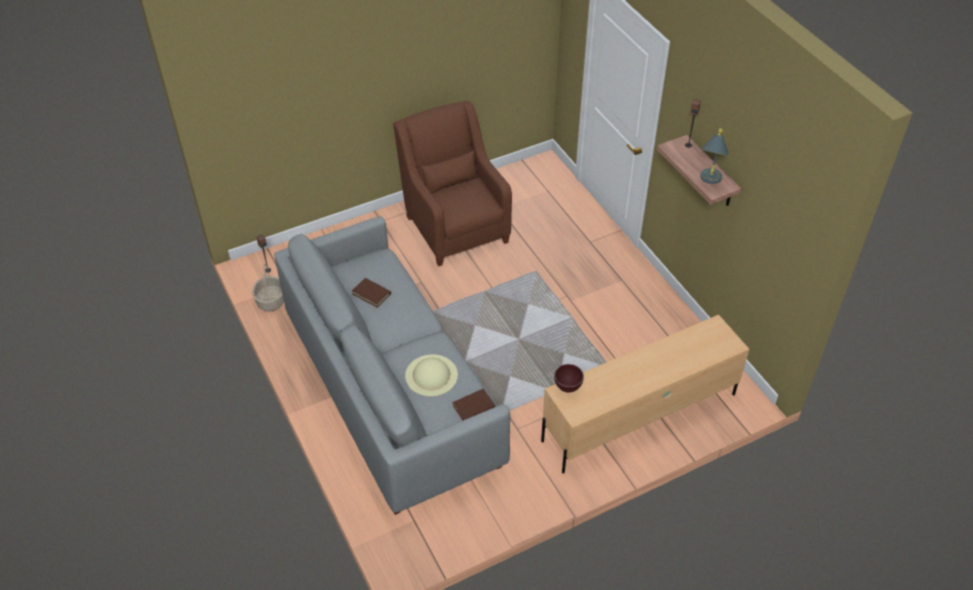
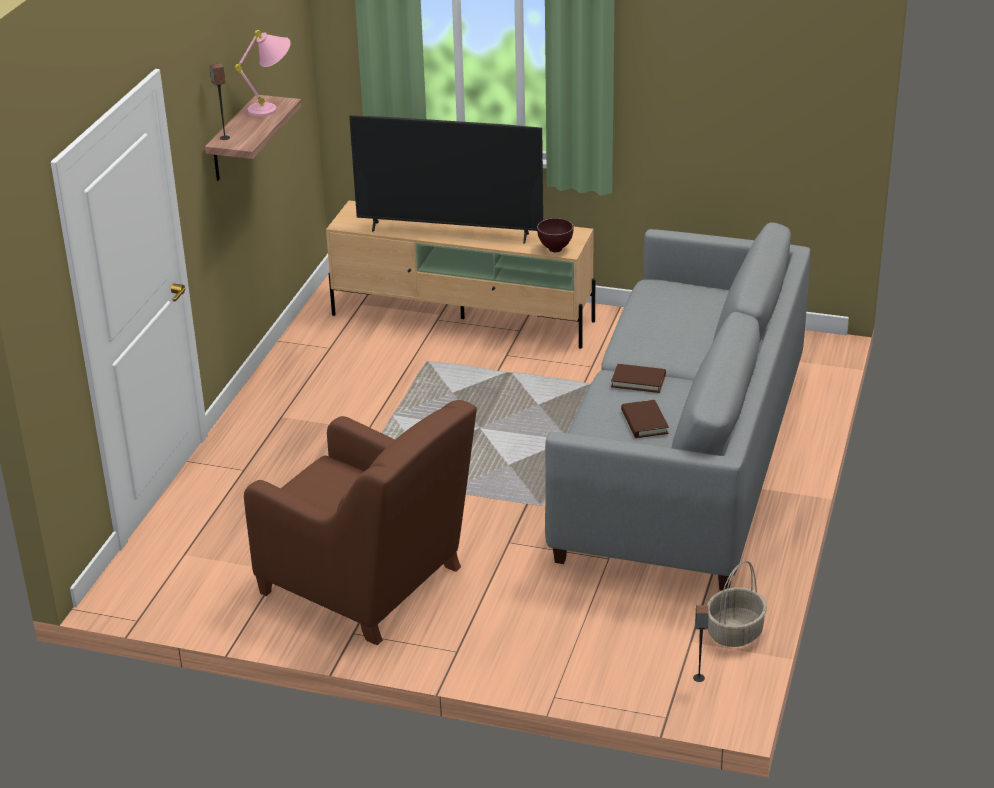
camera: 135 degrees left, 15 degrees down
(431, 375) = (670, 327): beige hat -> none
(455, 225) = (368, 584): brown armchair -> brown armchair turned 75 degrees counterclockwise
(473, 407) = (660, 288): brown book -> brown book (638, 381)
(648, 360) = (450, 232): none -> television
(708, 182) = (272, 108): grey table lamp -> pink table lamp

